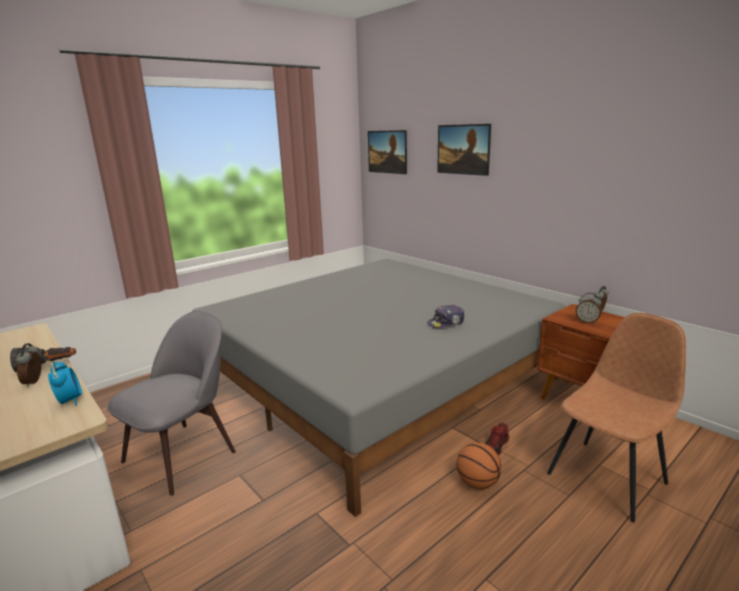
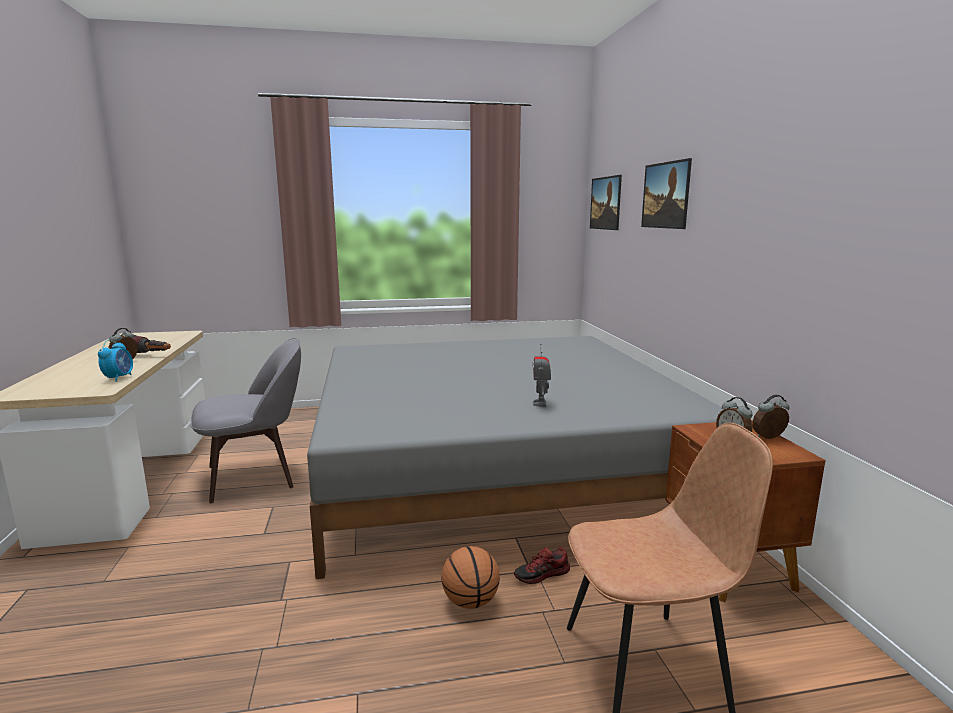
camera: 30 degrees right, 5 degrees down
(446, 323) = (540, 403): cap -> toy robot

